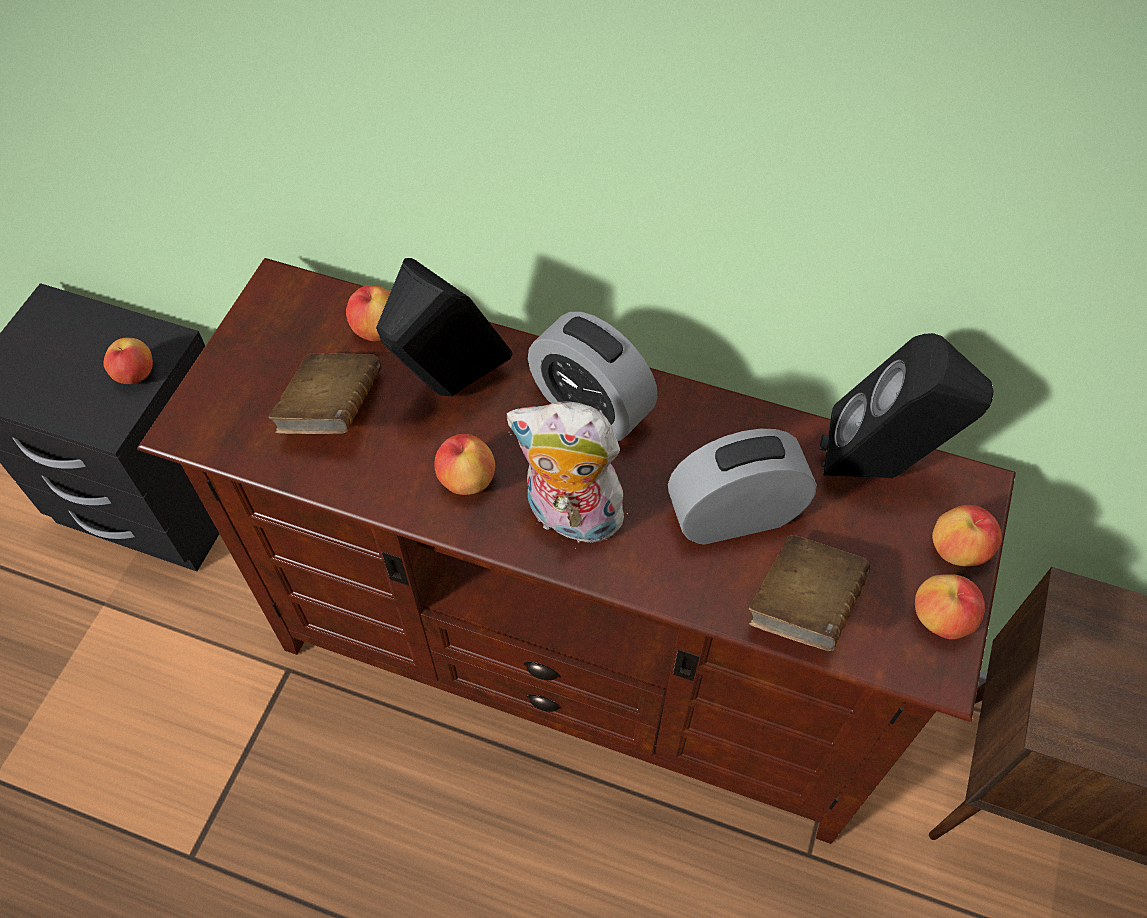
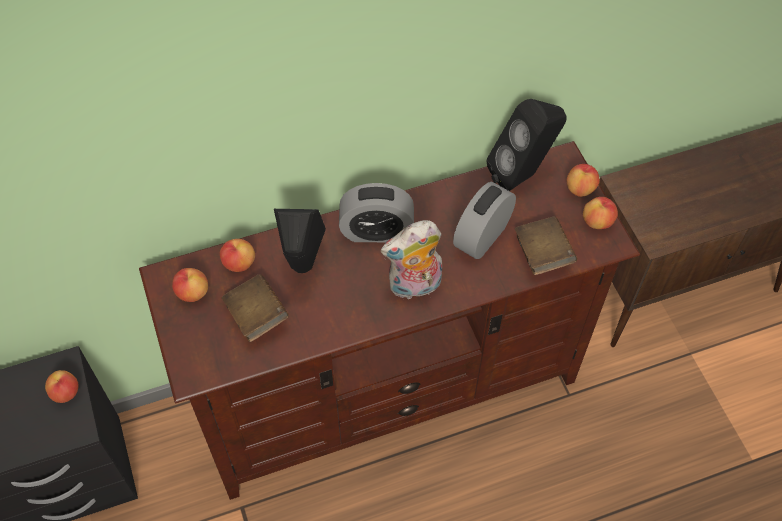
camera: 40 degrees left, 0 degrees up
(466, 479) = (353, 302): apple -> apple (192, 293)

